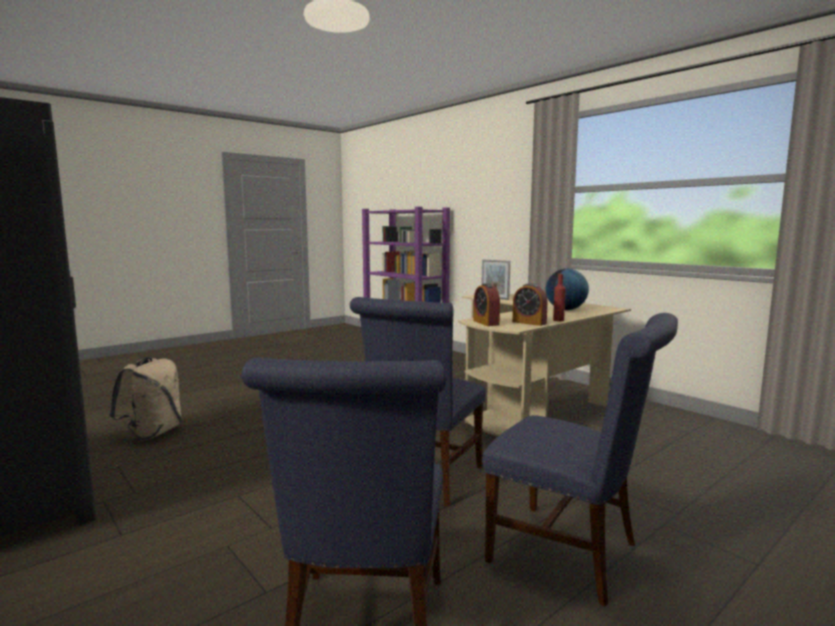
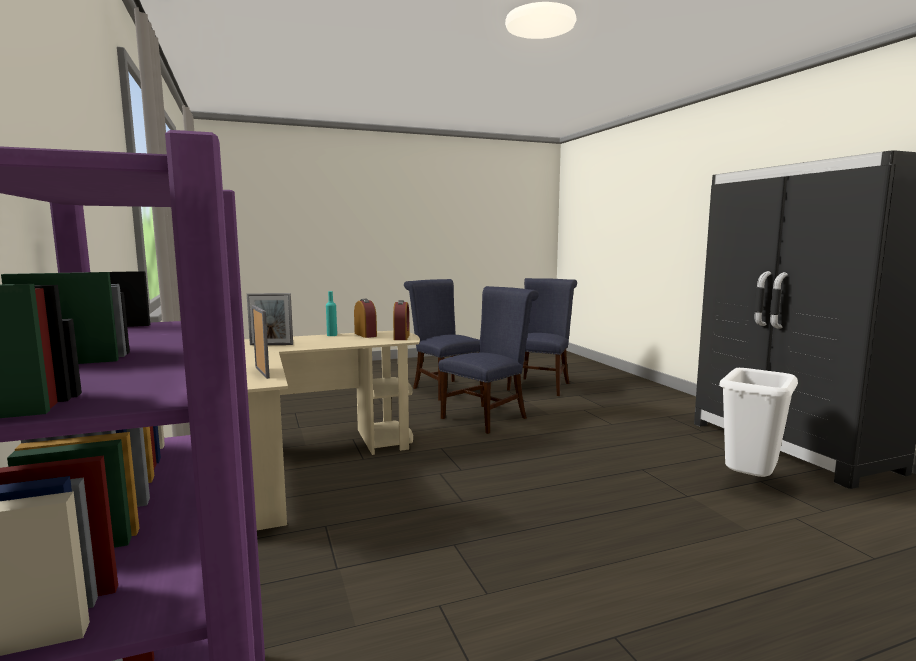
camera: 160 degrees left, 0 degrees up
(153, 433) = (749, 484): beige backpack -> white trash can
(558, 320) = (332, 335): red bottle -> turquoise bottle
(565, 310) = (271, 344): globe -> picture frame

